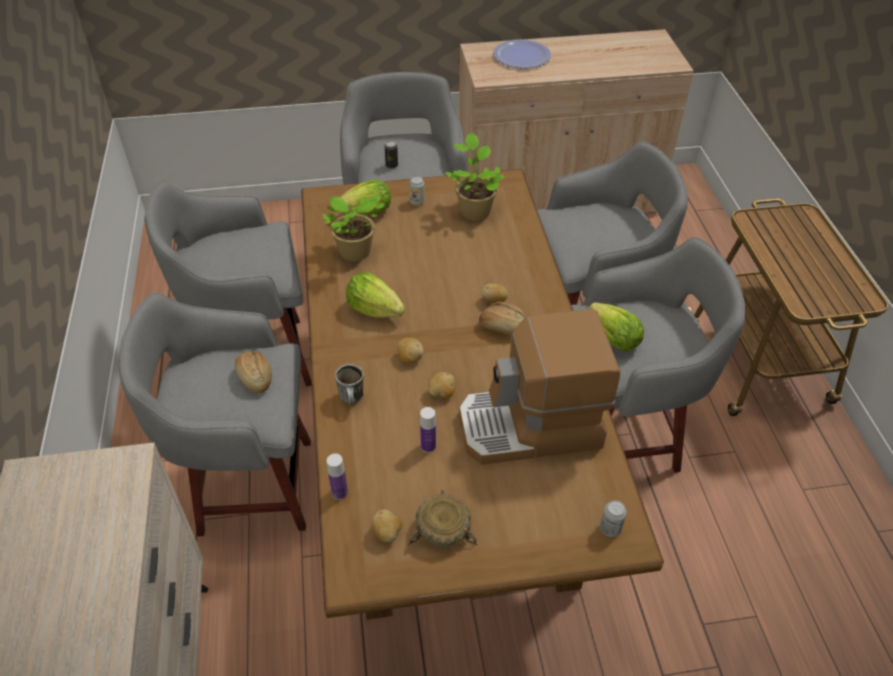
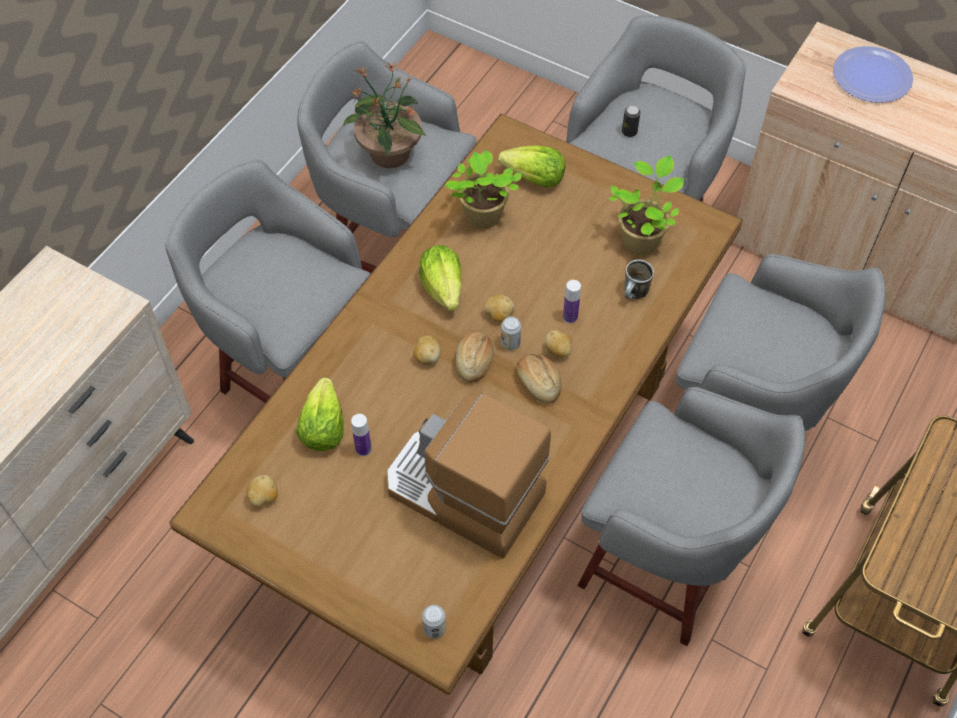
camera: 40 degrees right, 10 degrees up
(235, 259) = (389, 154): none -> potted plant
(255, 377) = (304, 287): bread -> bread (474, 361)
(339, 493) = (261, 438): bottle -> bottle (570, 317)
(353, 399) = (345, 364): mug -> mug (634, 295)
(417, 202) = (593, 196): can -> can (510, 343)
(441, 529) = (305, 526): beige bowl -> none
(442, 393) = (421, 409): potato -> potato (498, 315)
(613, 339) = (650, 466): lettuce -> lettuce (323, 428)

